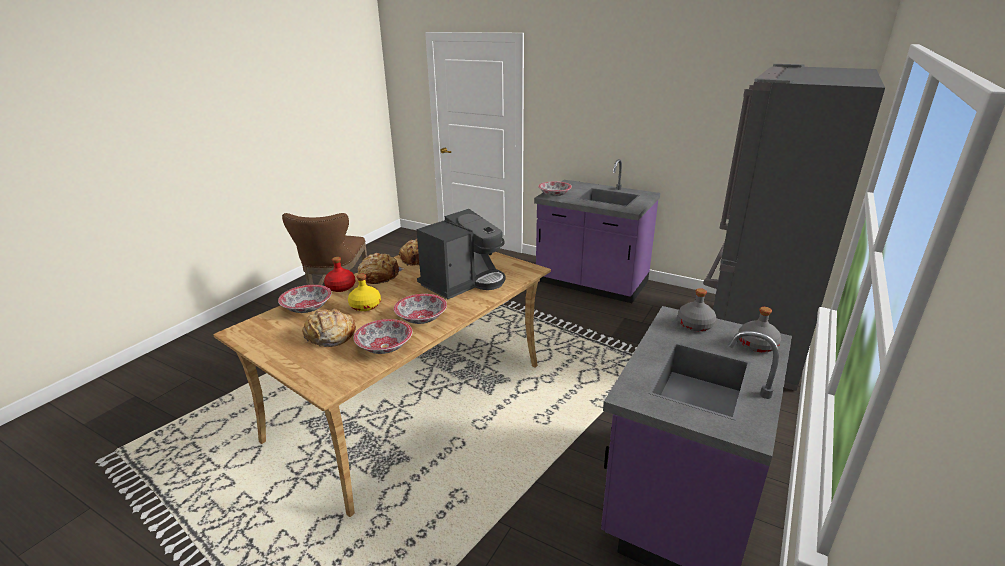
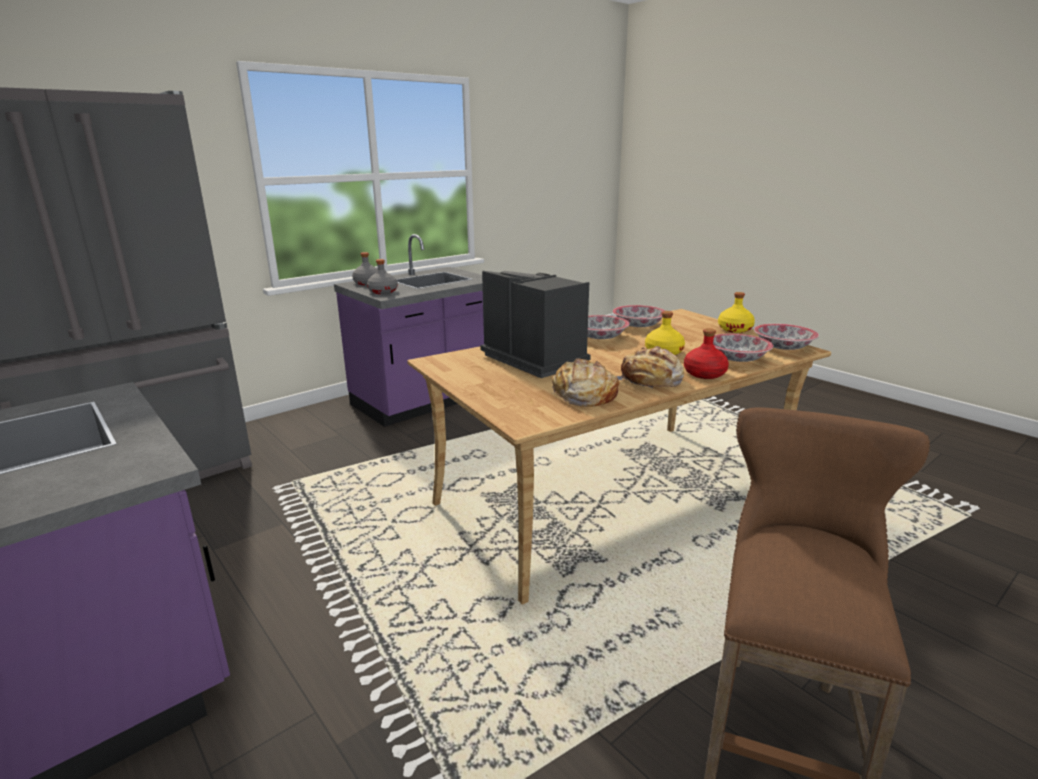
camera: 160 degrees left, 5 degrees down
(280, 358) = (735, 329): none -> yellow bottle
(329, 336) = (695, 336): bread -> none
(463, 282) = (535, 359): coffee machine -> coffee machine turned 75 degrees clockwise
(555, 194) = (127, 469): bowl -> bowl (782, 347)

